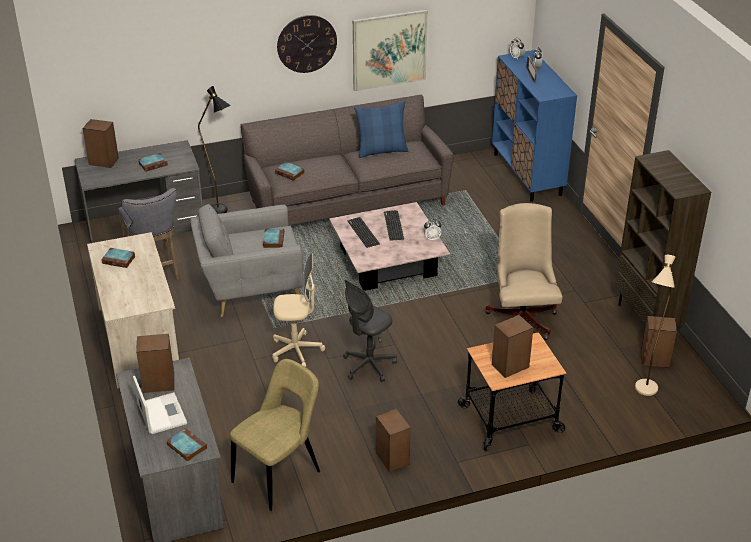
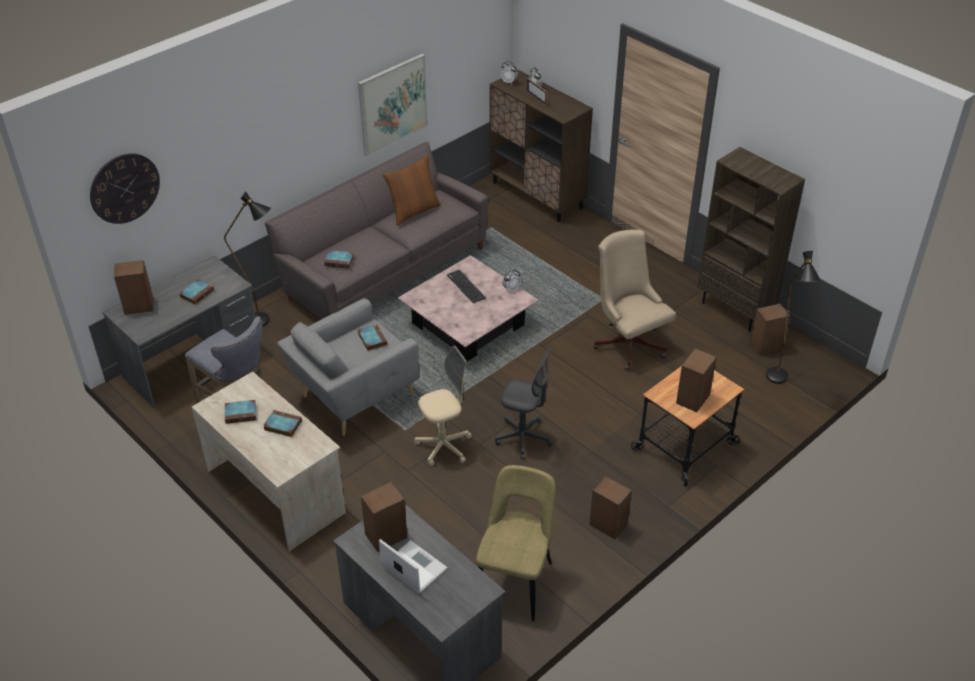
camera: 25 degrees left, 5 degrees up
(186, 447) = (464, 593): book -> book (282, 425)
(306, 43) = (318, 119): wall clock -> wall clock (124, 188)
(363, 232) = (442, 303): keyboard -> none
(369, 366) = (523, 438): grey office chair -> grey office chair turned 90 degrees counterclockwise
(381, 151) = (414, 211): blue pillow -> brown pillow
(527, 174) = (537, 195): blue cabinet -> brown cabinet
(644, 393) = (779, 382): beige floor lamp -> black floor lamp

